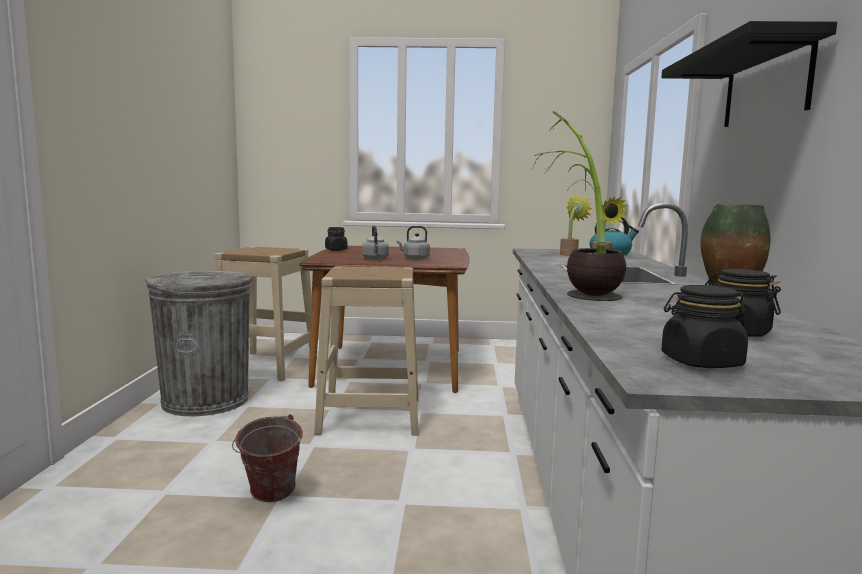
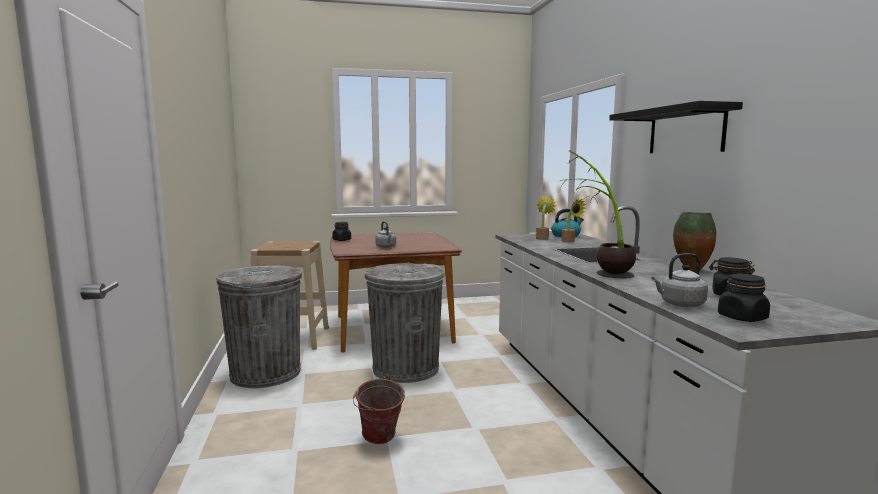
camera: 15 degrees left, 0 degrees up
(370, 416) = (405, 368): beige stool -> grey trash can
(414, 258) = (414, 244): grey kettle -> grey kettle (680, 304)

